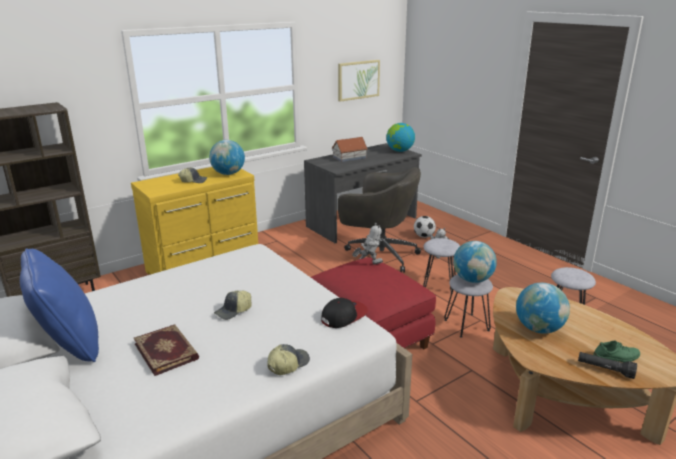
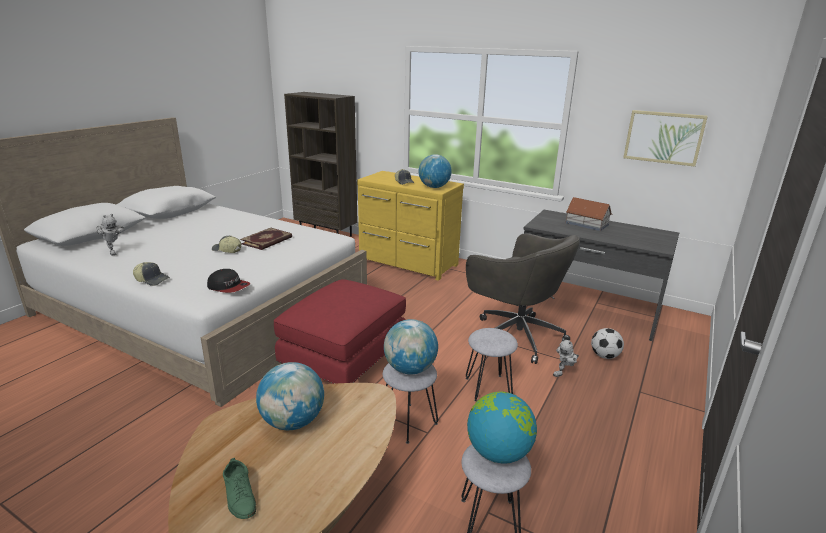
camera: 65 degrees right, 0 degrees up
(69, 344) = (177, 222): blue pillow -> none
(167, 351) = (170, 244): book -> book (267, 241)
(369, 263) = (371, 293): toy robot -> toy robot (113, 252)
(378, 256) = (515, 335): grey office chair -> grey office chair turned 45 degrees counterclockwise
(399, 151) = (660, 242): globe -> globe (498, 452)
(605, 370) = (207, 484): black flashlight -> none

